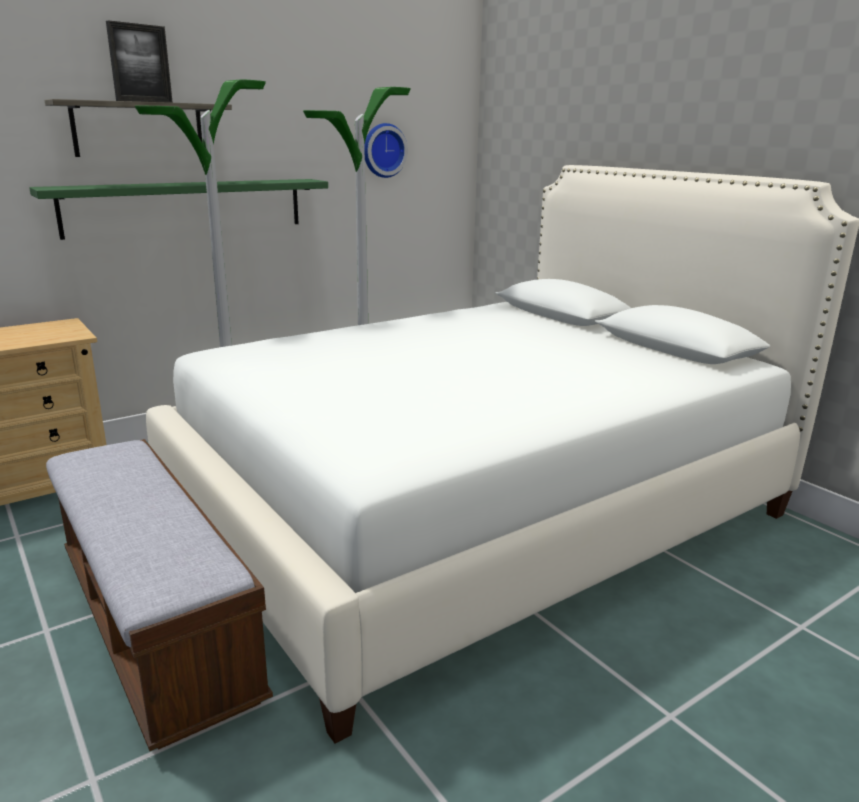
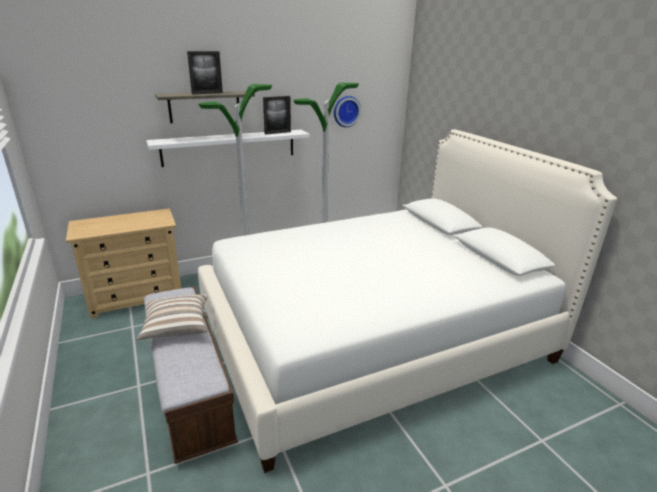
camera: 10 degrees right, 5 degrees up
(124, 497) = (176, 327): none -> pillow
(187, 207) = (230, 147): green shelf -> white shelf
(272, 181) = (277, 133): none -> picture frame

